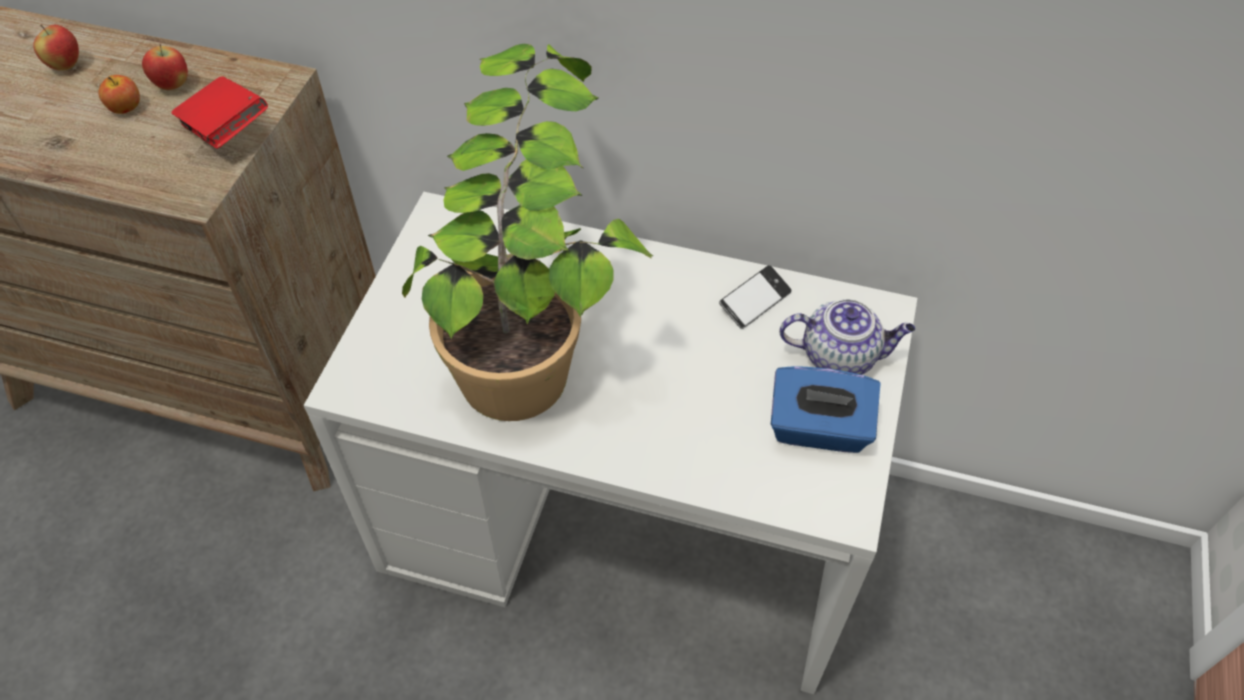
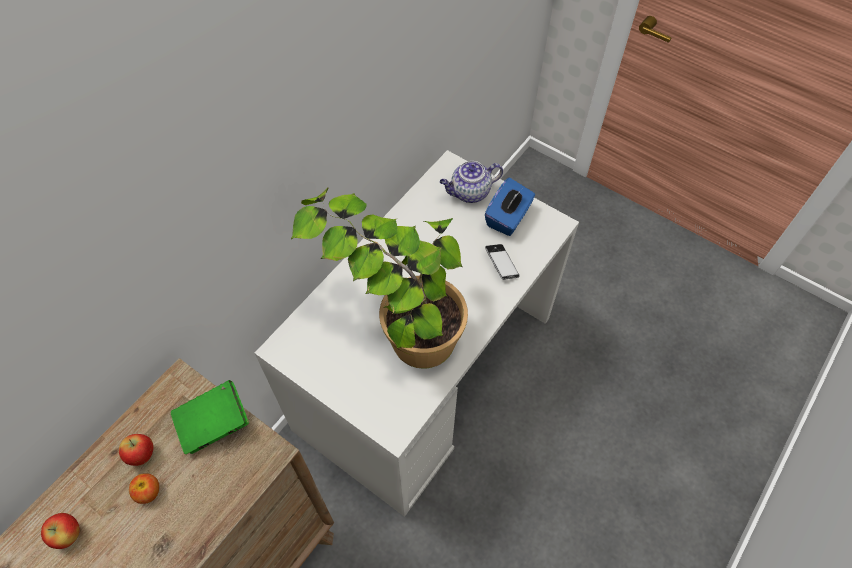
camera: 70 degrees left, 5 degrees up
(227, 130) = (214, 424): red book -> green book
(754, 301) = (420, 214): phone -> phone (501, 264)
(840, 356) = (469, 193): teapot -> teapot turned 135 degrees counterclockwise

